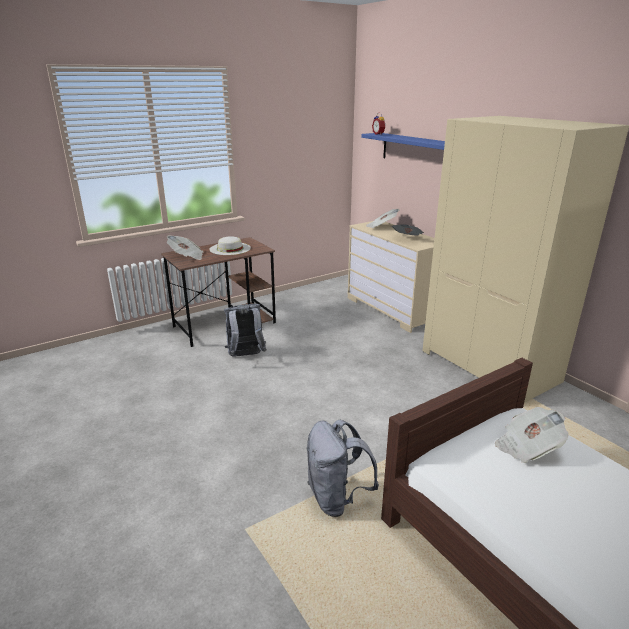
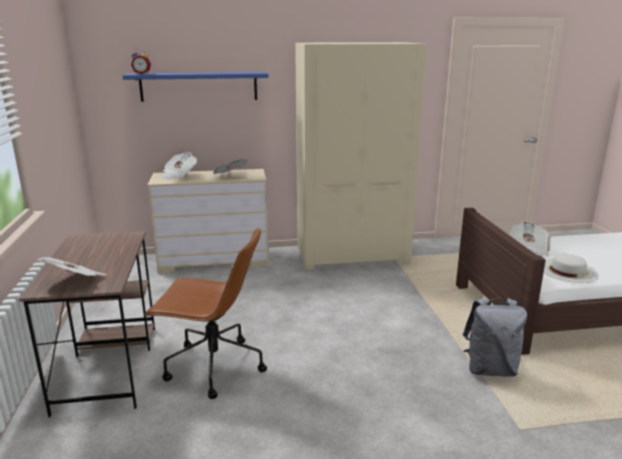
camera: 65 degrees left, 5 degrees down
(230, 248) = (94, 251): white hat -> white hat (568, 271)
(246, 356) = (213, 367): grey backpack -> brown office chair

